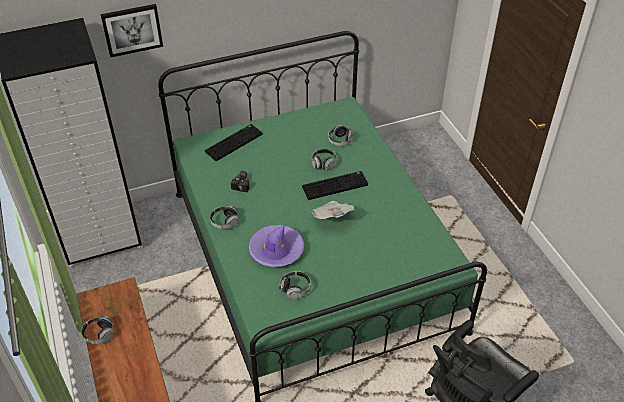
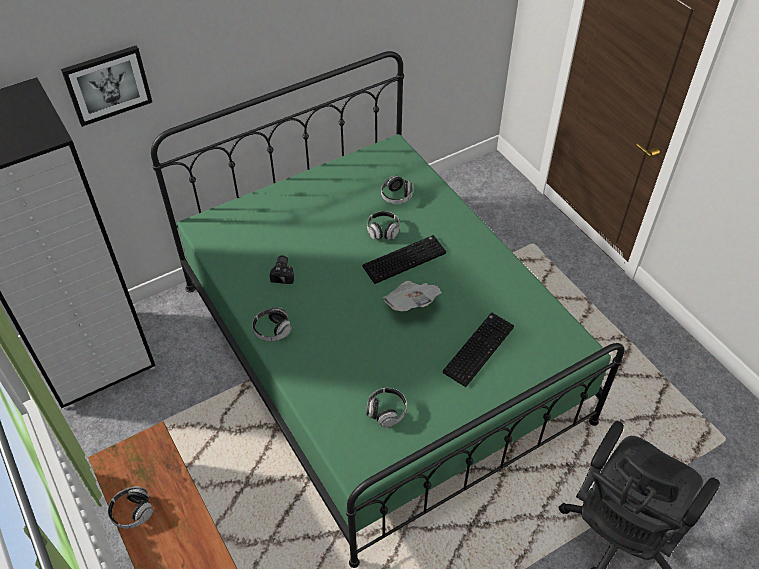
camera: 10 degrees left, 5 degrees up
(234, 142) = (259, 216): keyboard -> keyboard (478, 348)
(276, 250) = (349, 360): purple hat -> none

